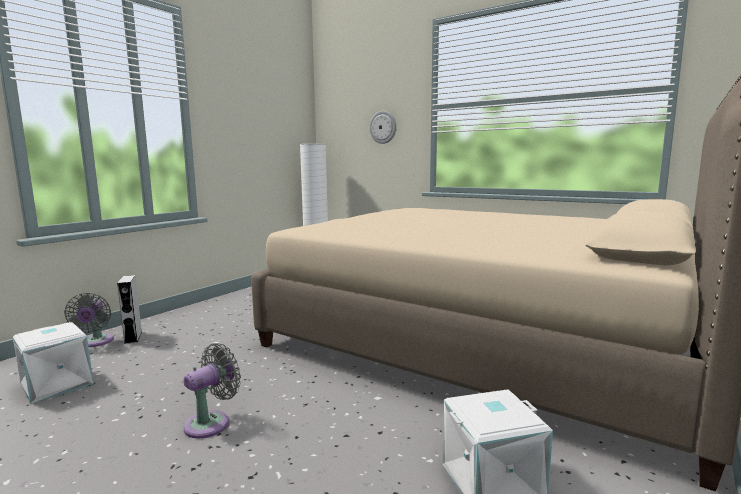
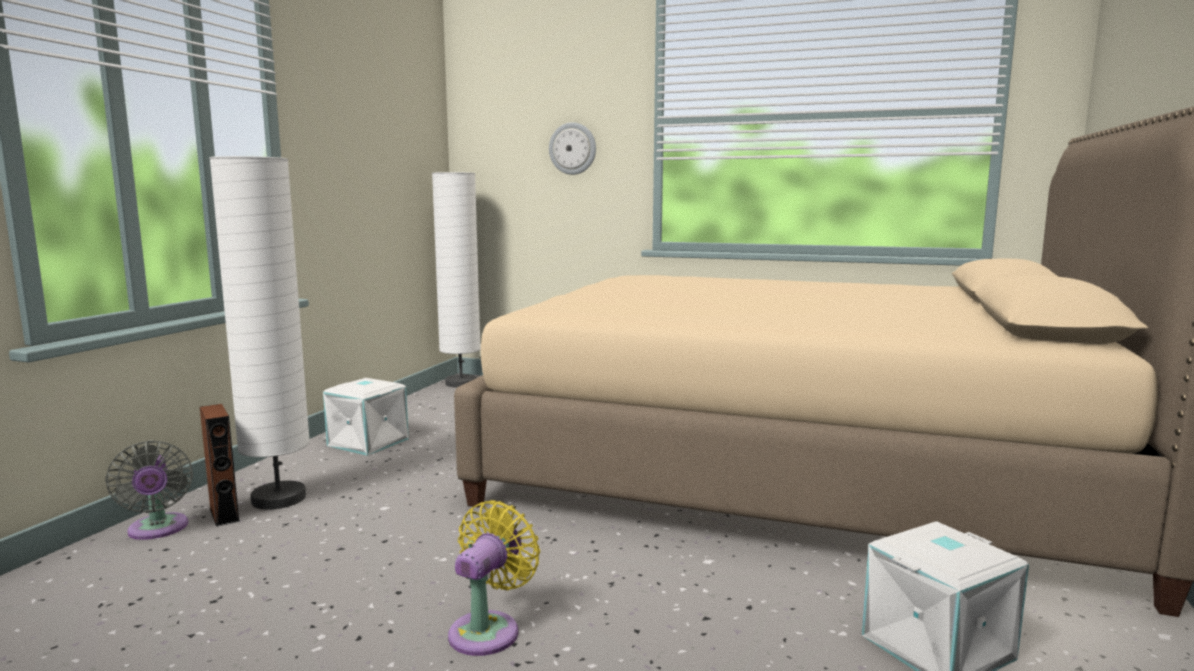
camera: 15 degrees left, 0 degrees up
(58, 384) = (152, 606): white storage box -> white storage box (369, 442)
(133, 337) = (224, 514): grey speaker -> brown speaker
(166, 331) = (279, 499): none -> white floor lamp
(212, 423) = (488, 629): grey fan -> yellow fan

